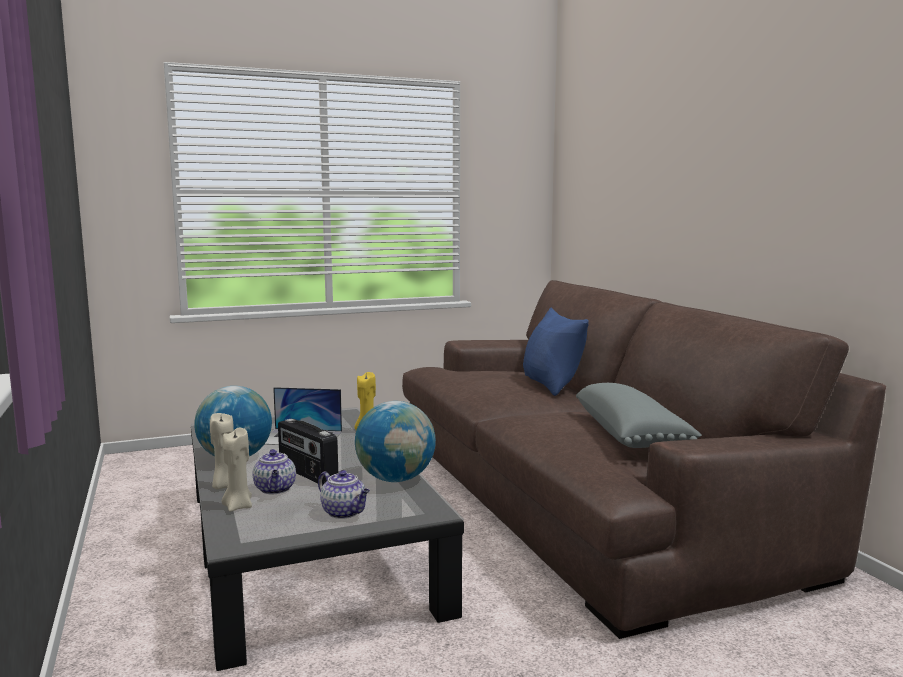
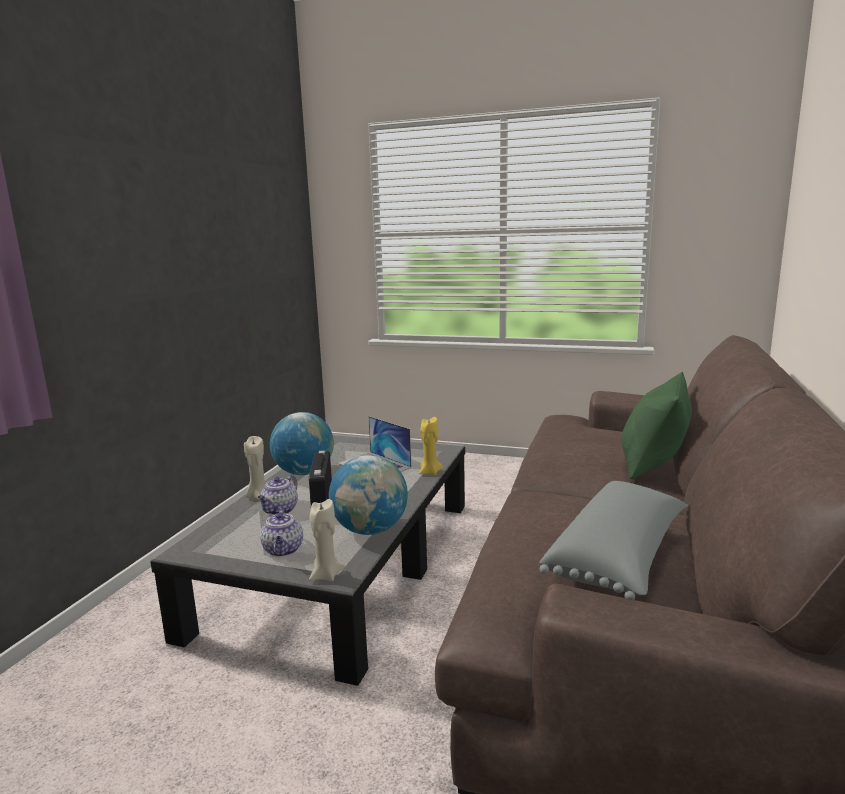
camera: 40 degrees right, 5 degrees up
(238, 506) = (236, 518): beige candle -> beige candle (326, 575)
(551, 385) = (653, 464): blue pillow -> green pillow

